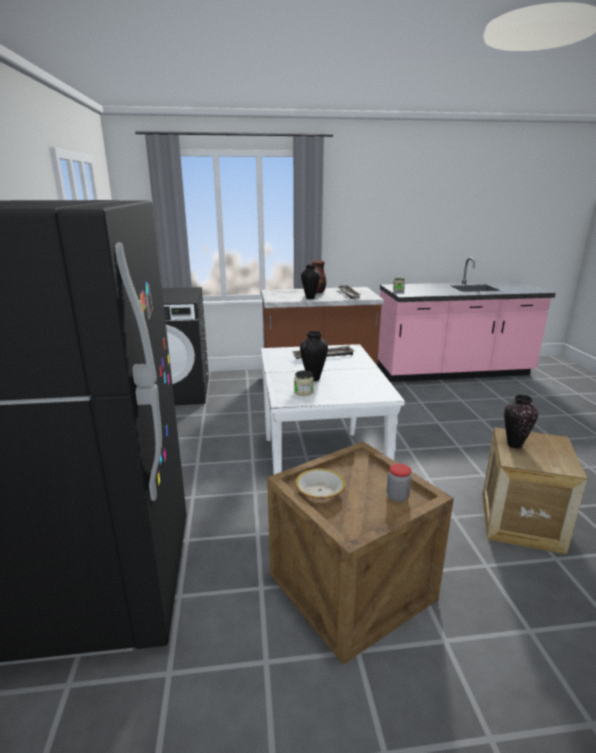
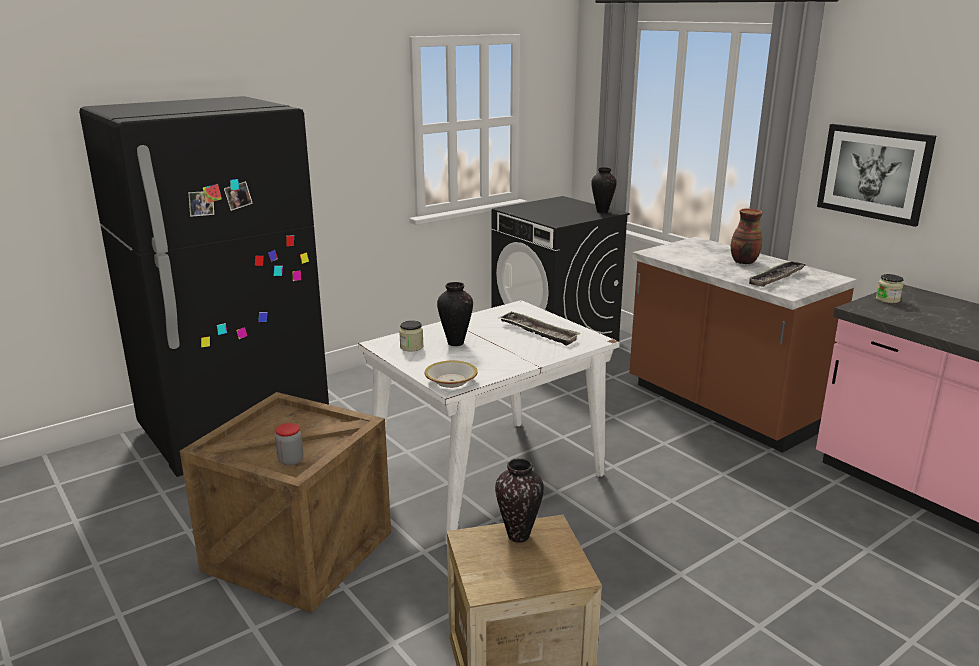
camera: 60 degrees right, 0 degrees up
(309, 298) = (702, 264): vase -> vase (601, 211)
(320, 491) = (276, 422): bowl -> bowl (451, 381)
(357, 231) = (874, 173): none -> picture

